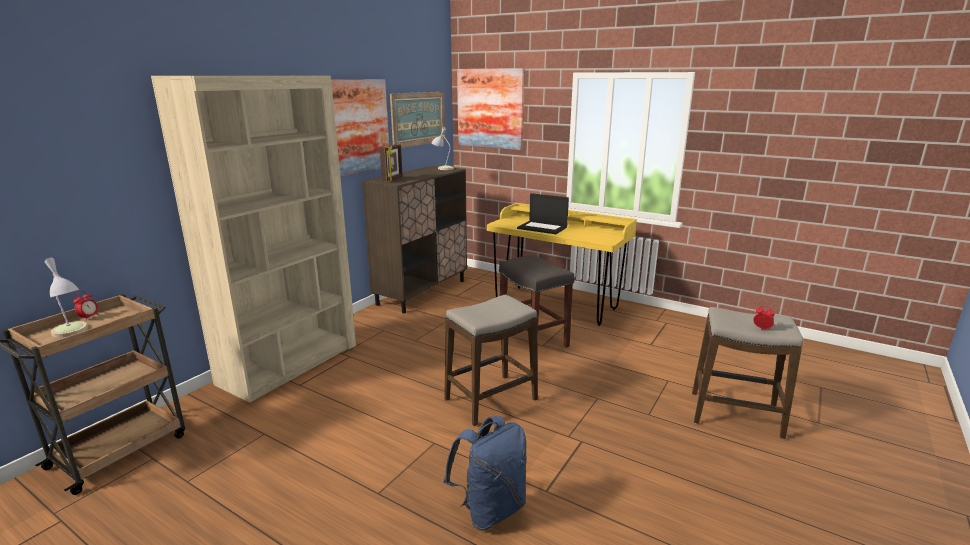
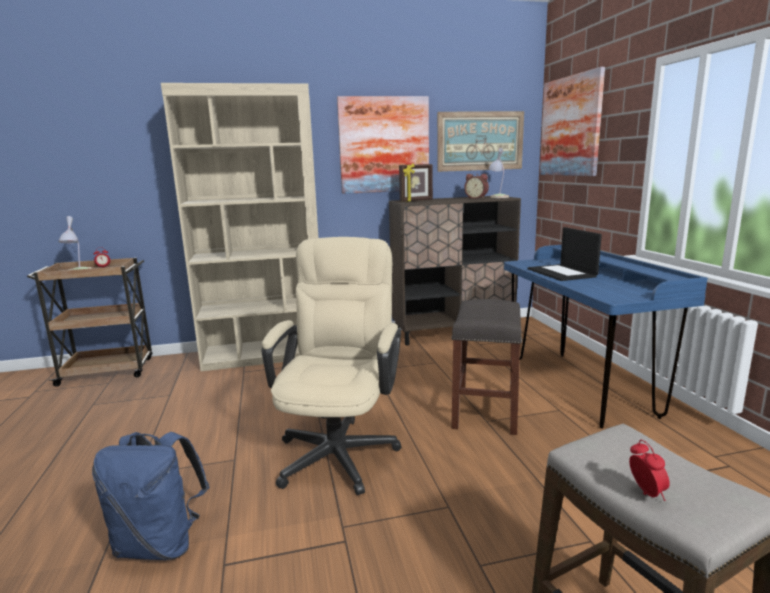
camera: 45 degrees right, 5 degrees down
(432, 171) = (476, 198): none -> alarm clock
(490, 400) = (340, 448): stool -> beige office chair
(556, 305) = (579, 386): yellow desk -> blue desk

